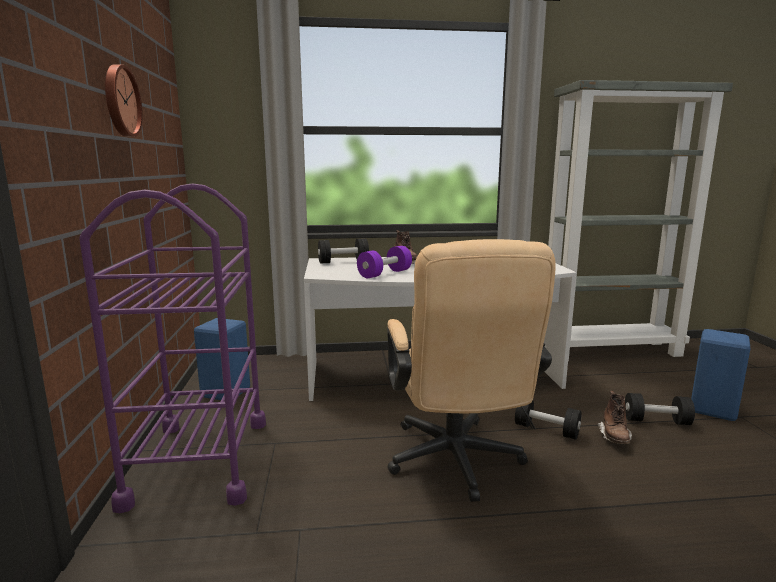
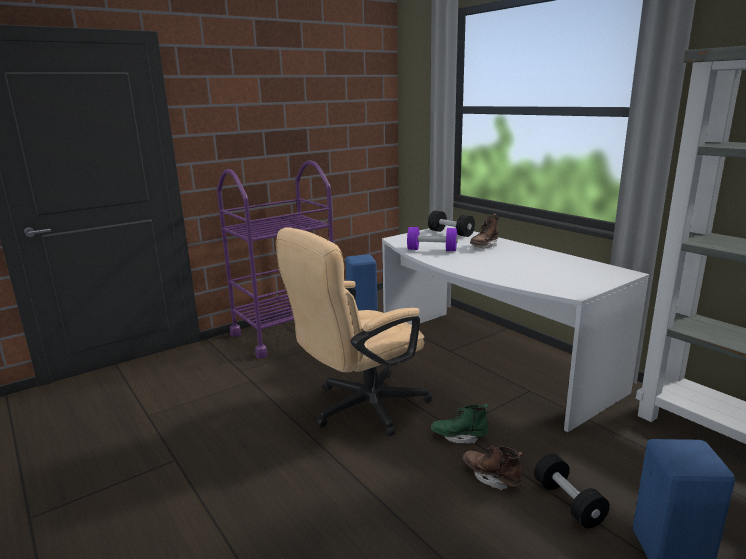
camera: 60 degrees right, 5 degrees up
(120, 101) = (295, 106): wall clock -> none
(546, 430) = (459, 437): black dumbbell -> green boot
(614, 437) = (491, 477): brown boot -> brown boot turned 60 degrees clockwise

